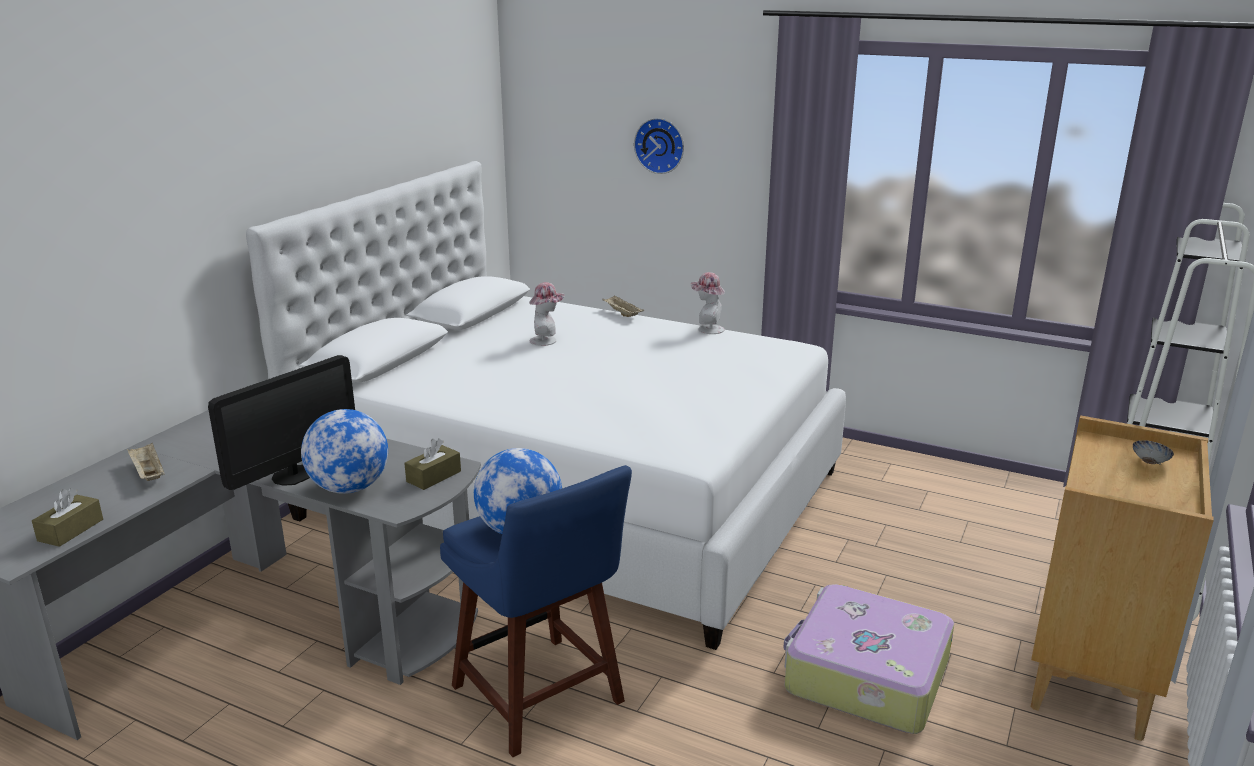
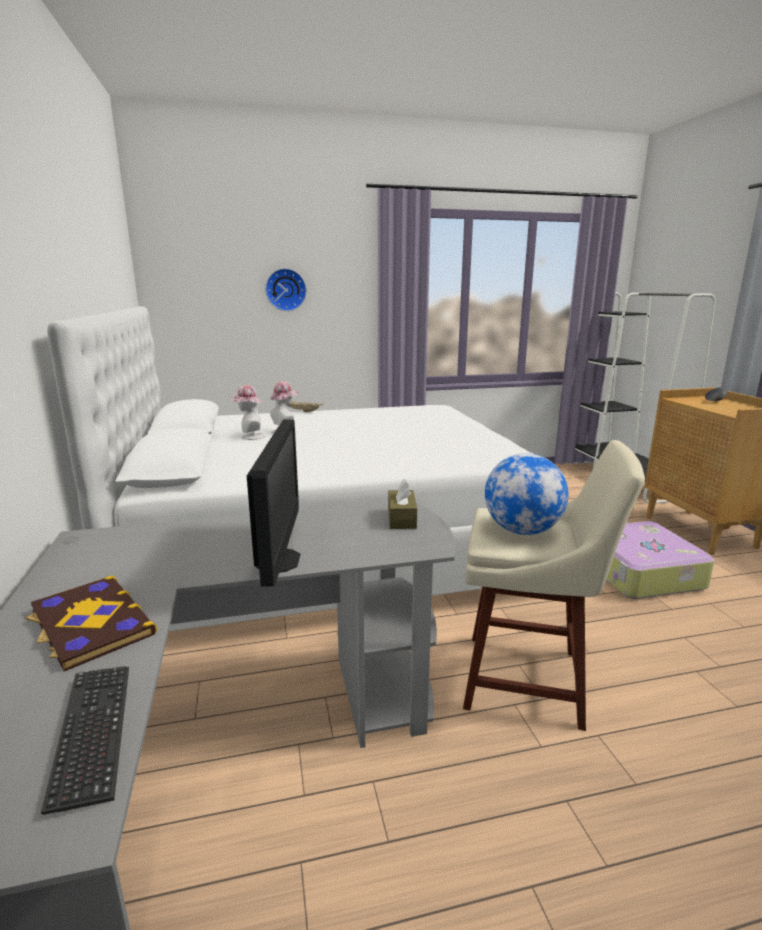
camera: 40 degrees left, 5 degrees down
(70, 530) = (93, 733): brown tissue box -> keyboard
(148, 473) = (90, 623): beige tray -> book
(349, 488) = (354, 550): globe -> none
(540, 698) = (530, 680): blue stool -> beige stool
(707, 329) = (372, 408): hat -> hat (250, 437)

